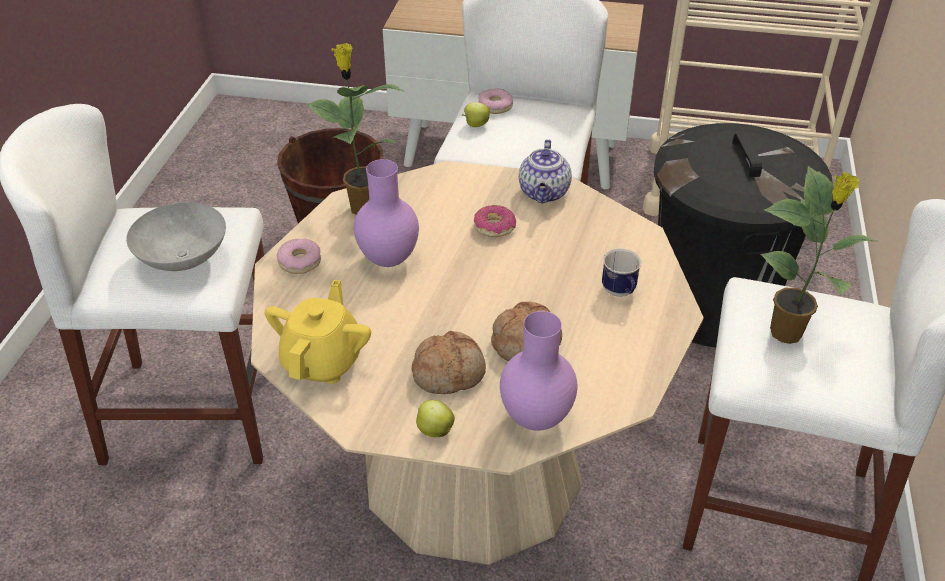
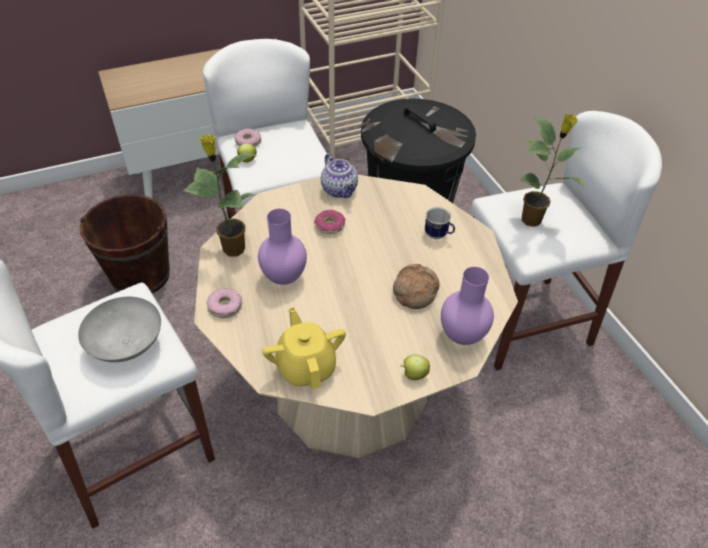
camera: 35 degrees left, 5 degrees up
(449, 371) = (388, 333): bread -> none

